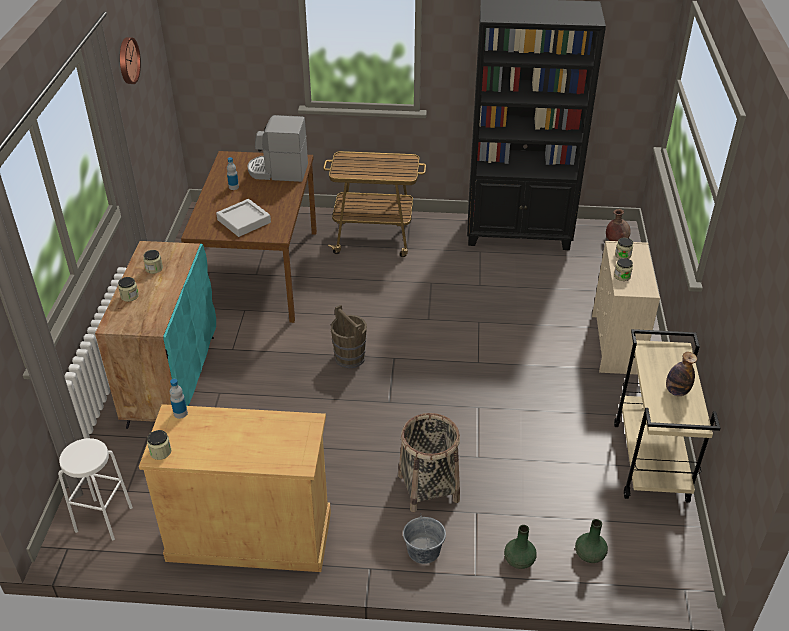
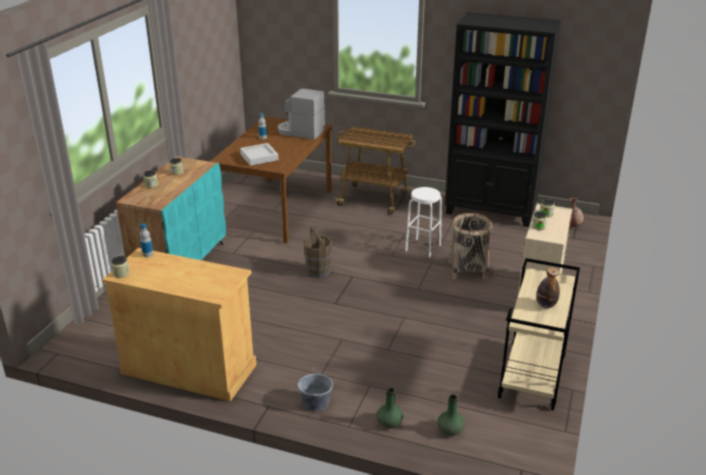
camera: 15 degrees right, 10 degrees down
(104, 519) = (91, 340): white stool -> white stool (423, 248)
(127, 60) = (196, 32): wall clock -> none
(428, 488) = (339, 363): basket -> basket (468, 270)

